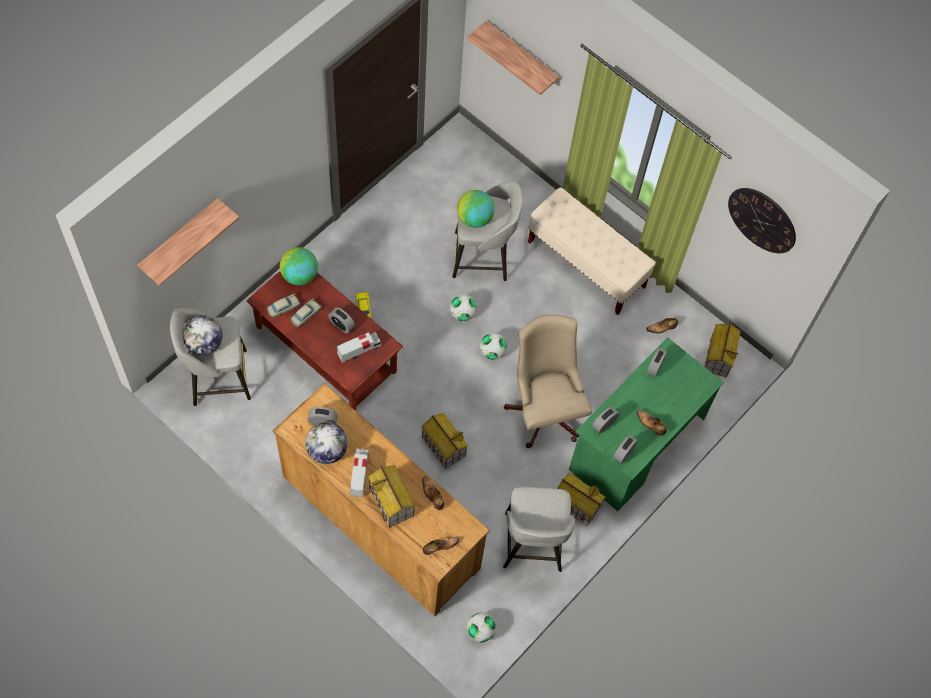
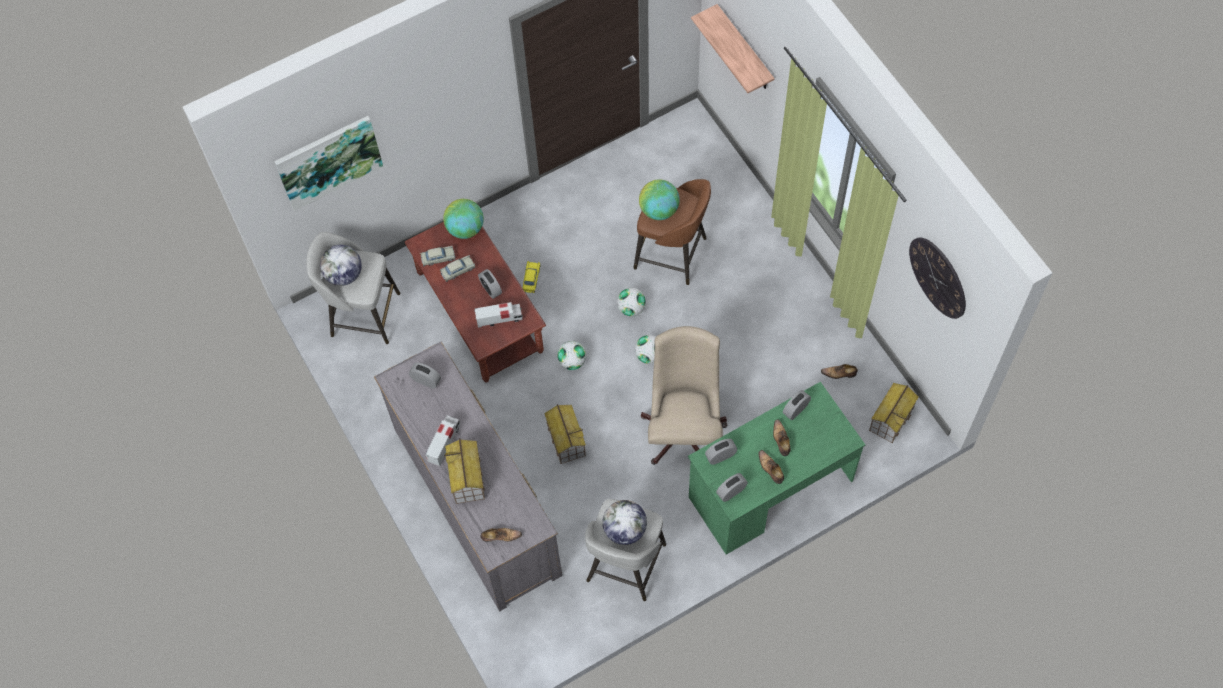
camera: 25 degrees right, 0 degrees up
(180, 239) = (328, 161): shelf -> picture
(327, 450) = (420, 410): globe -> globe (624, 529)
(380, 522) = (476, 501): brown dresser -> grey dresser
(432, 495) = (511, 482): shoe -> shoe (781, 440)
(480, 631) = (541, 639): football -> football (572, 361)
(483, 256) = (672, 254): grey stool -> brown stool
(576, 504) = (684, 536): toy house -> none
(586, 264) = (779, 288): beige bench -> none

